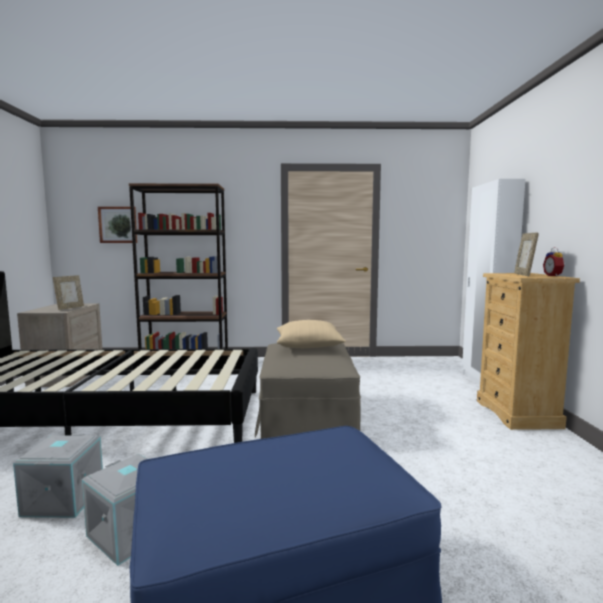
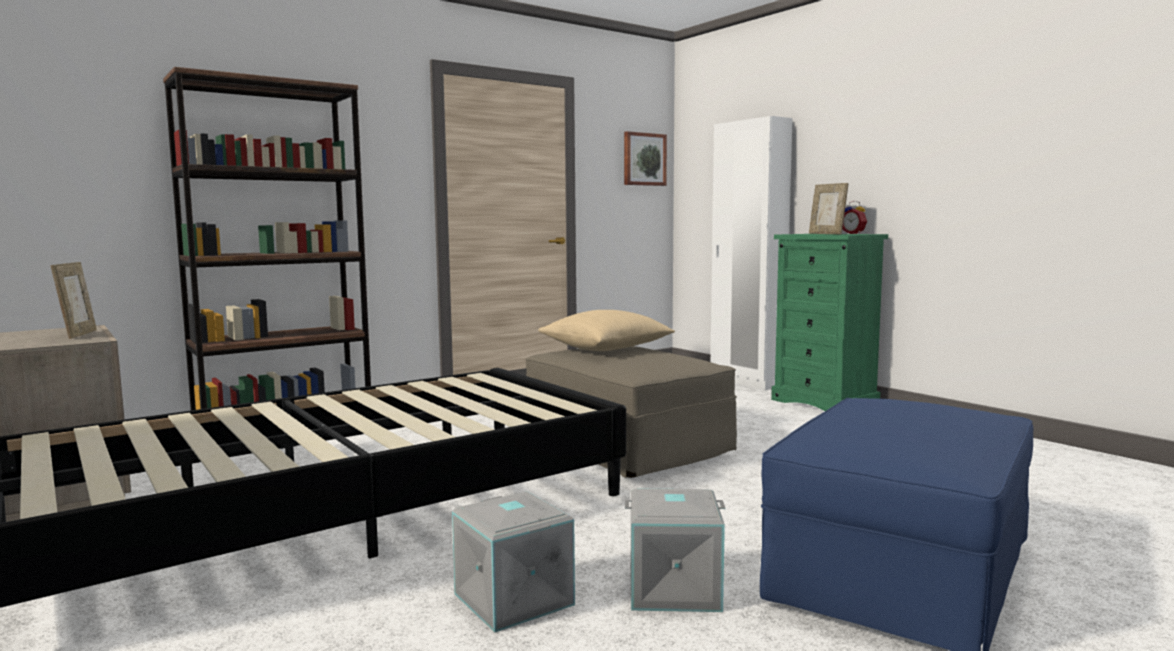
camera: 35 degrees left, 0 degrees up
(118, 225) = (104, 153): picture -> picture (644, 159)
(517, 414) = (825, 403): beige dresser -> green dresser

